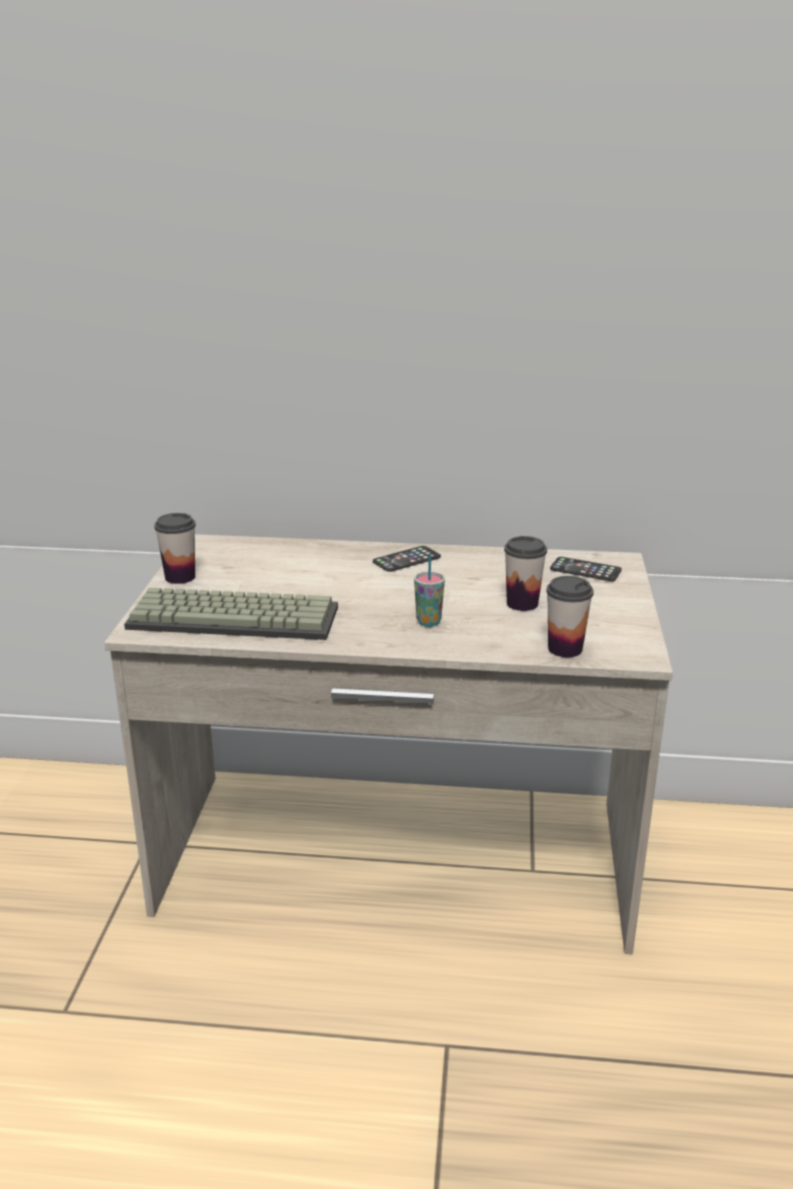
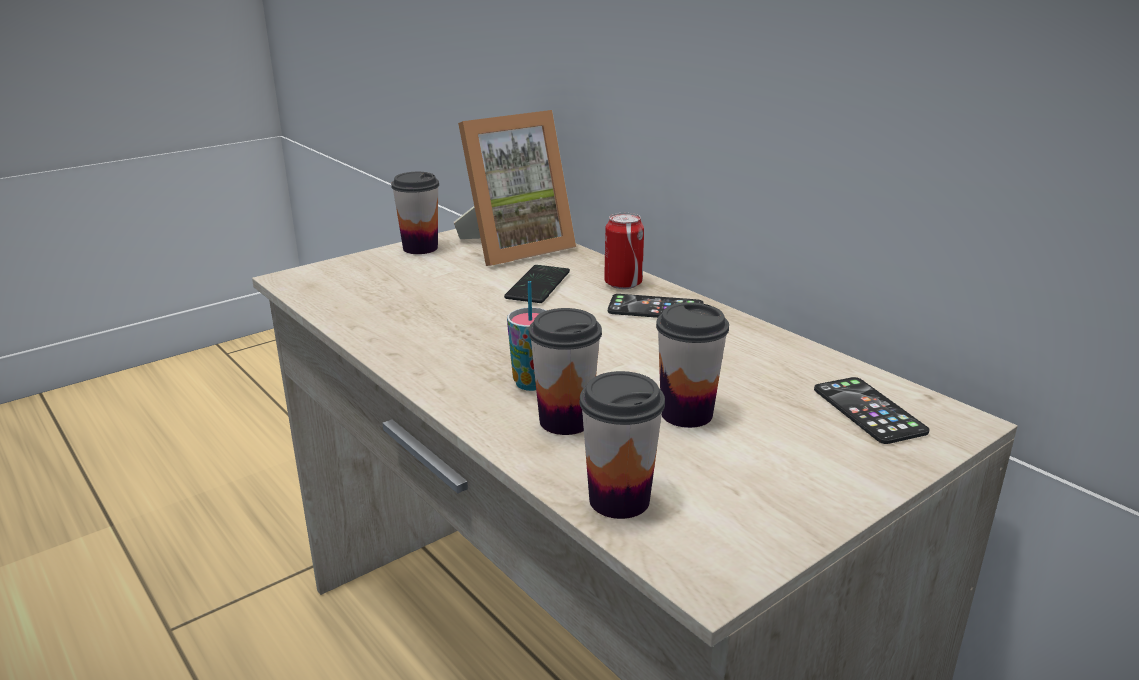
camera: 45 degrees right, 0 degrees up
(236, 616) = (381, 298): keyboard -> none
(244, 554) = (514, 247): none -> picture frame
(315, 572) = (538, 286): none -> phone
(360, 552) = (623, 283): none -> can
(480, 630) = (565, 421): none -> cup

